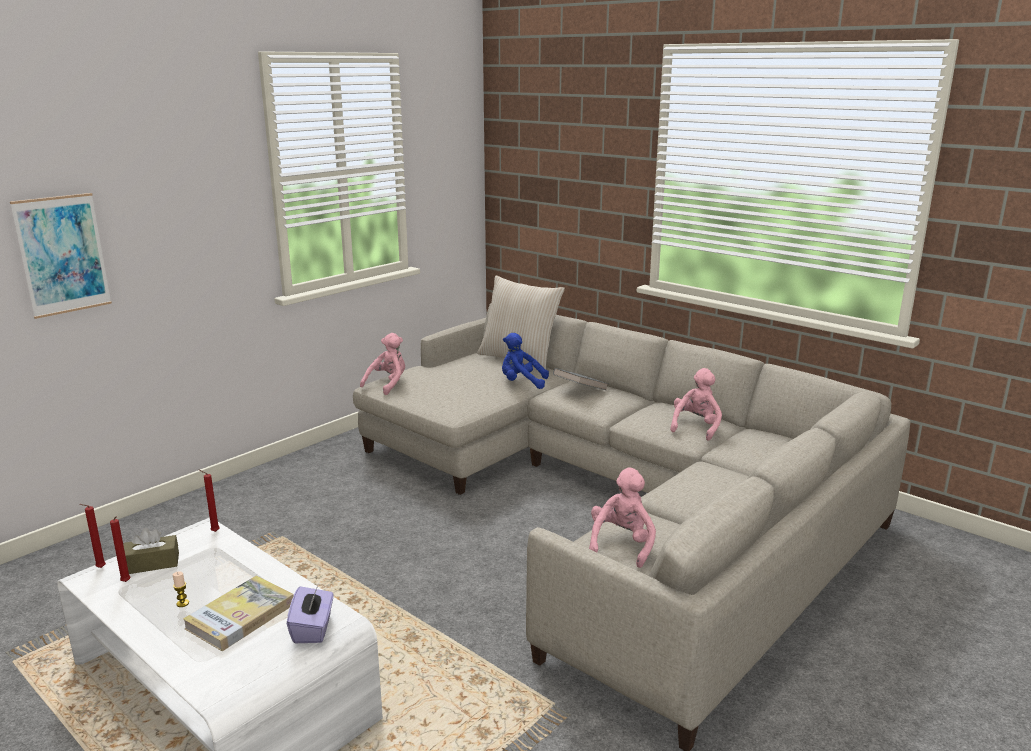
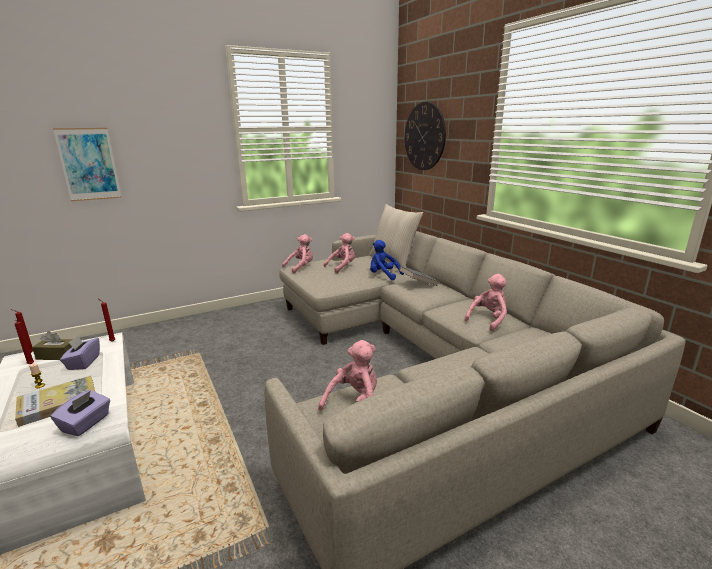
camera: 20 degrees right, 0 degrees up
(208, 565) = (83, 362): none -> purple tissue box
(455, 377) = (342, 267): none -> pink plush toy
(539, 173) = (424, 136): none -> wall clock

